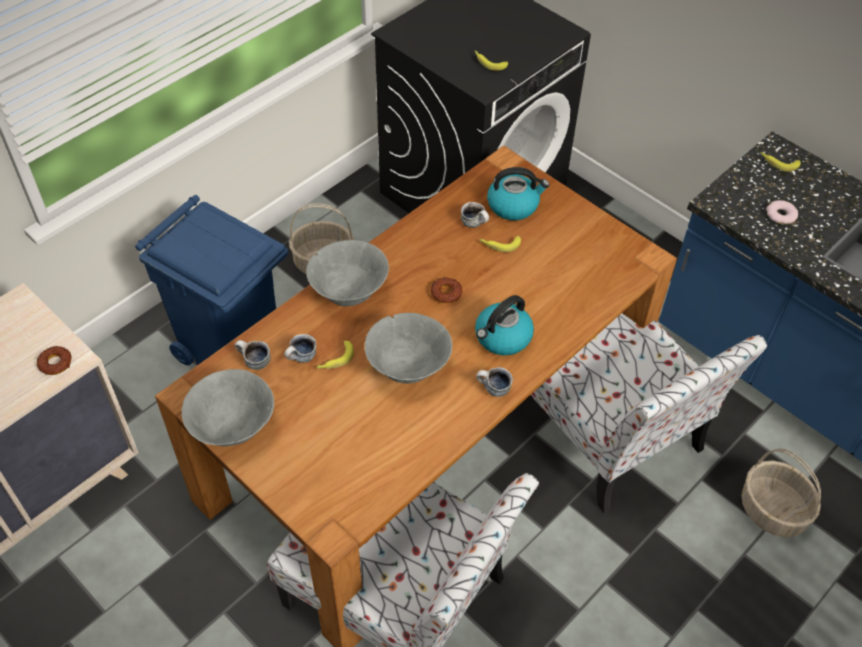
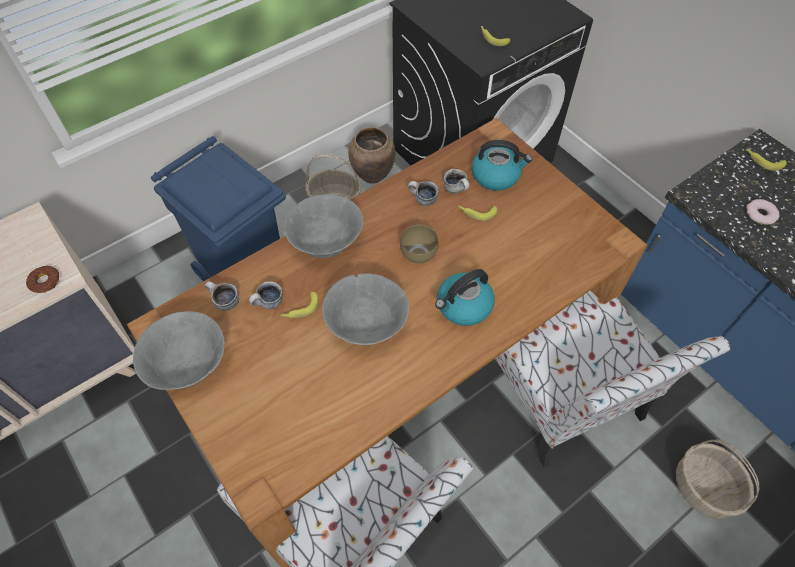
camera: 10 degrees right, 5 degrees up
(361, 225) = (373, 175): none -> brown vase
(446, 293) = (417, 255): donut -> brown bowl
(493, 390) = (445, 359): mug -> mug (422, 200)

